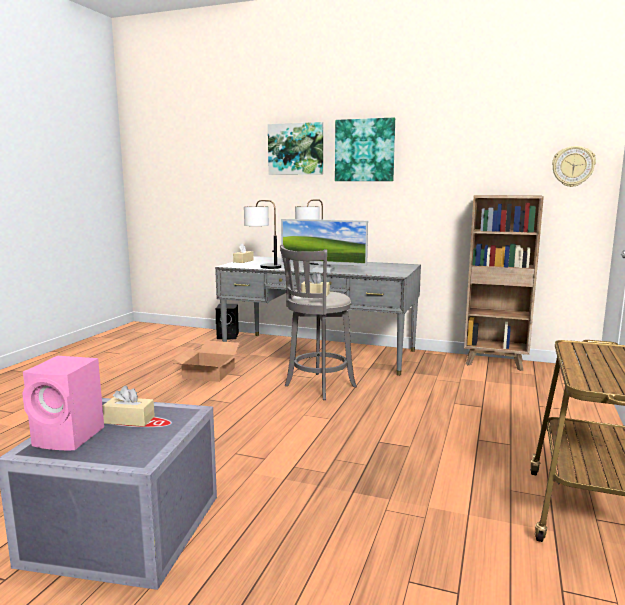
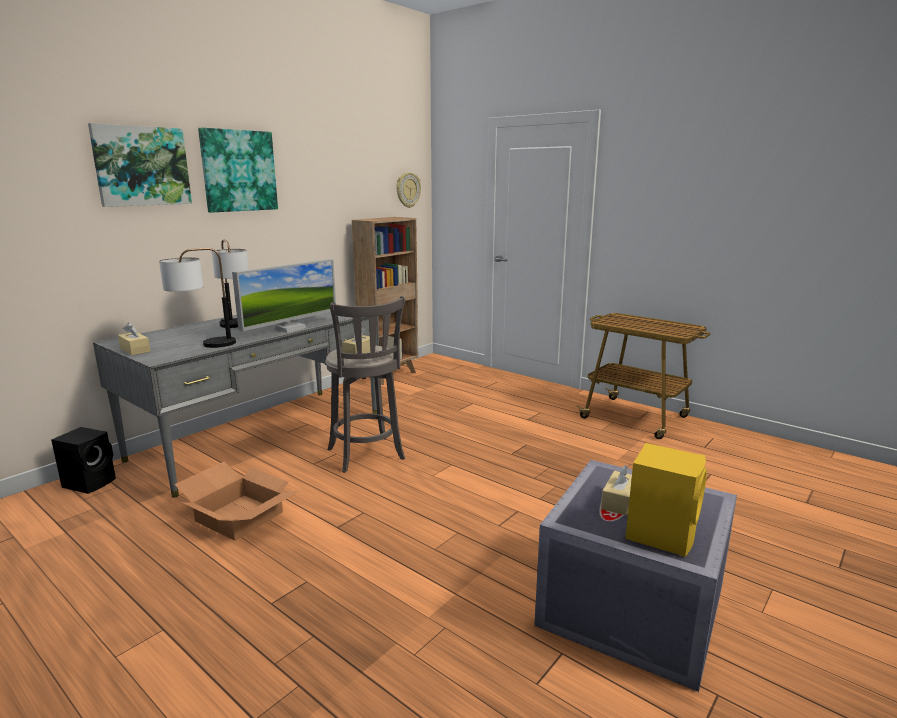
camera: 70 degrees left, 5 degrees up
(70, 437) = (661, 534): pink speaker -> yellow speaker

